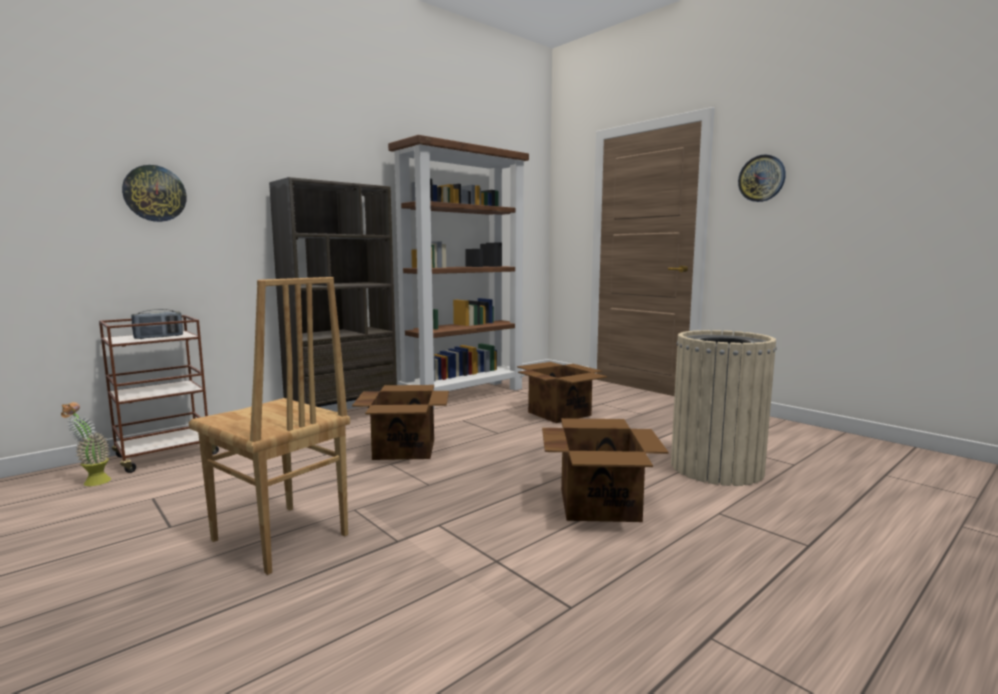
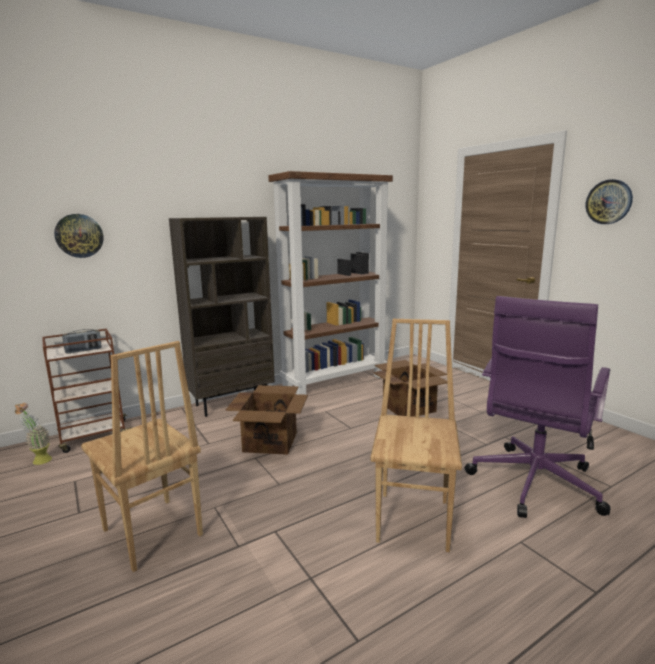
camera: 10 degrees right, 5 degrees up
(599, 504) = (415, 520): cardboard box -> brown chair
(716, 468) = (533, 484): beige trash can -> purple office chair

